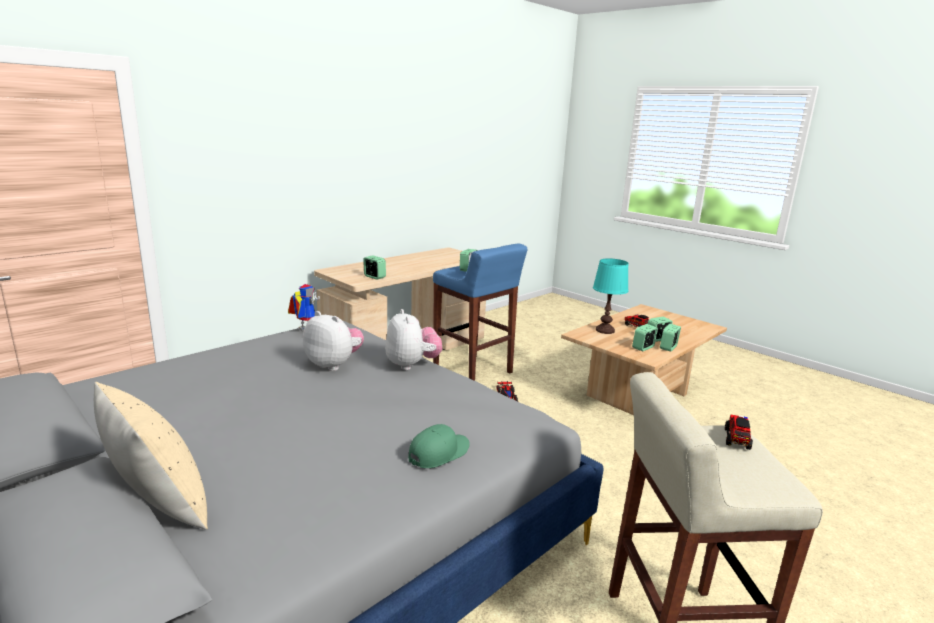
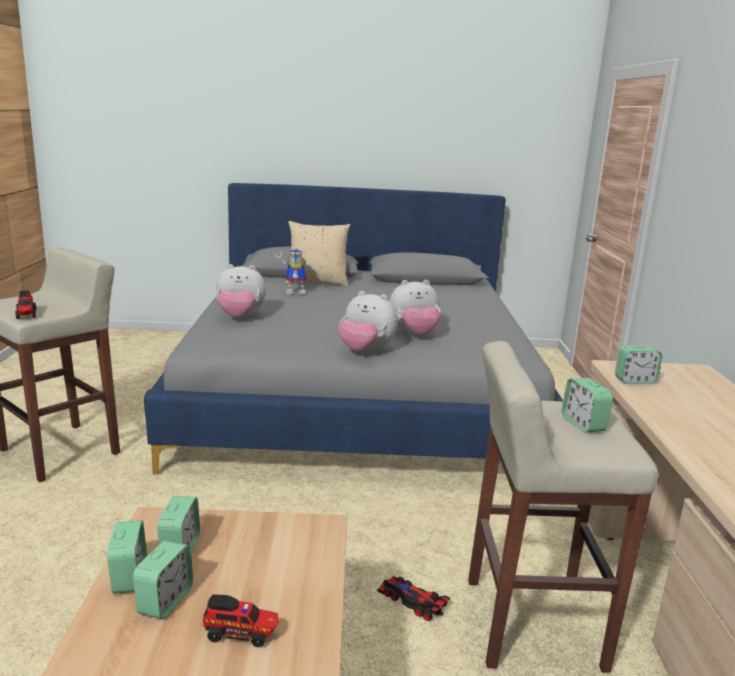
camera: 135 degrees right, 0 degrees up
(303, 331) = (513, 346): toy robot -> toy robot (297, 292)
(439, 453) = (240, 317): green cap -> plush toy
(473, 372) = (530, 623): blue stool -> beige stool
(605, 330) = (290, 571): turquoise table lamp -> none

